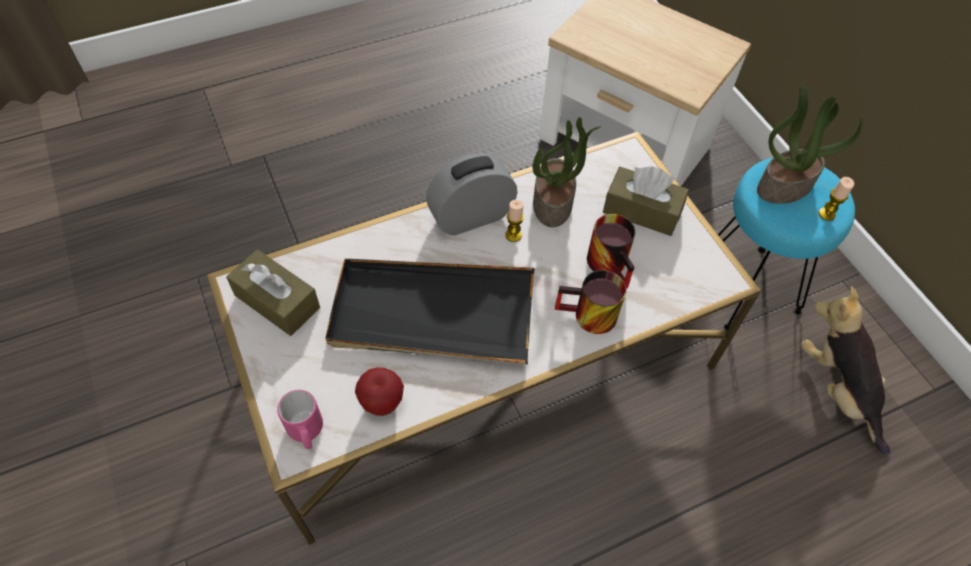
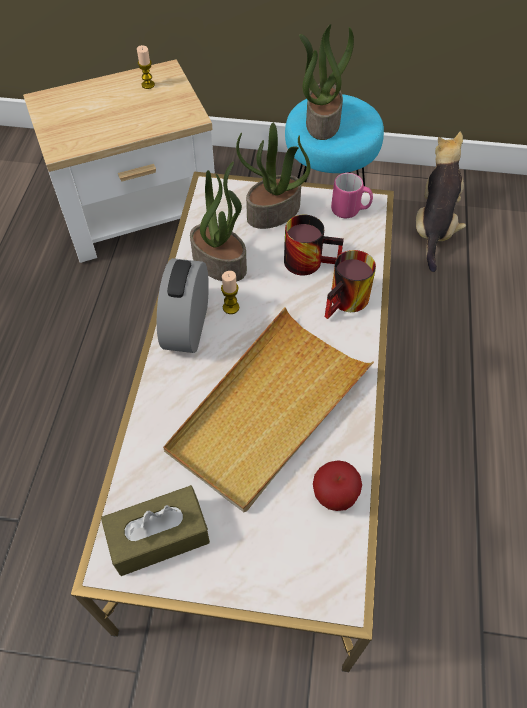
camera: 55 degrees left, 0 degrees up
(306, 432) = (326, 579): pink mug -> pink mug (350, 210)
(432, 314) = (268, 410): black tray -> beige tray
(642, 211) = (273, 213): brown tissue box -> potted plant
(826, 214) = (363, 117): candle -> candle (148, 85)
(837, 389) = (434, 228): plush toy -> plush toy turned 90 degrees clockwise

